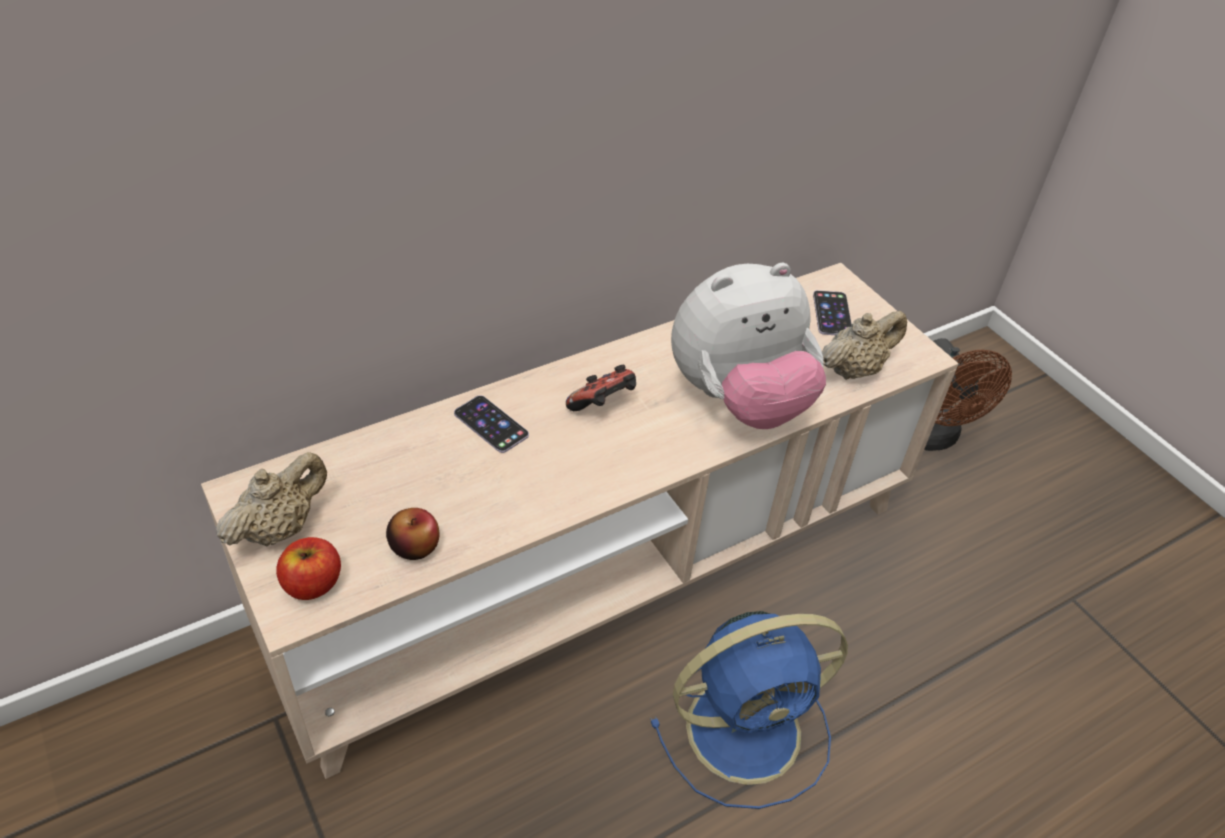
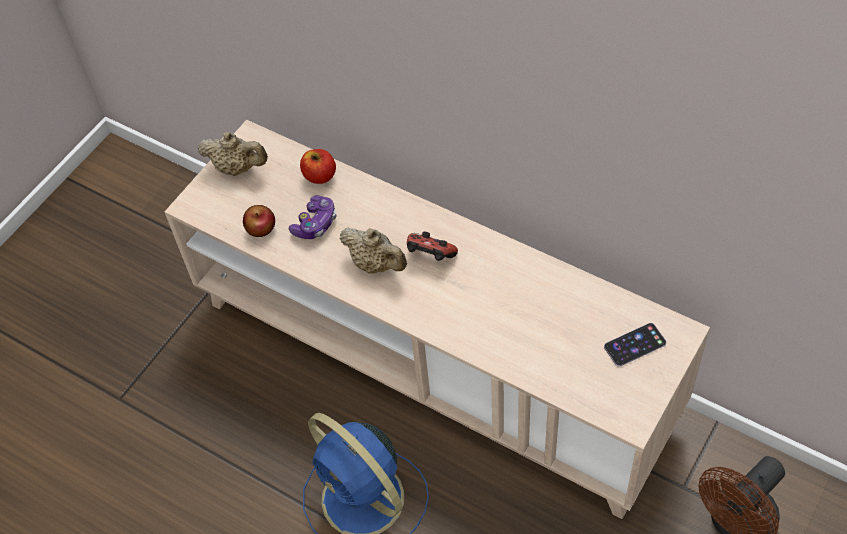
camera: 70 degrees right, 10 degrees up
(312, 584) = (211, 202): apple -> apple (320, 176)
(460, 486) = (315, 224): none -> game controller
(491, 424) = (373, 211): phone -> none
(739, 400) = (490, 326): plush toy -> none
(854, 369) = (578, 382): beige teapot -> beige teapot (376, 264)

